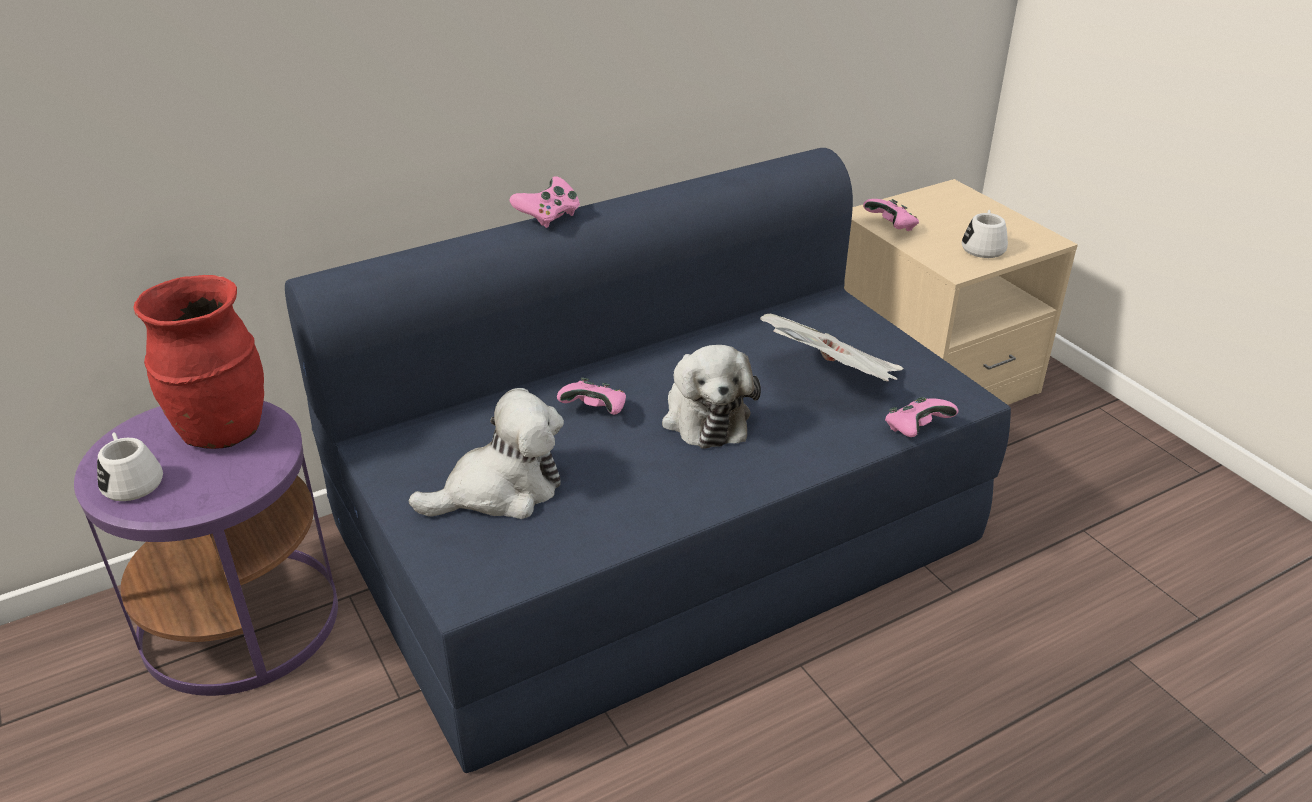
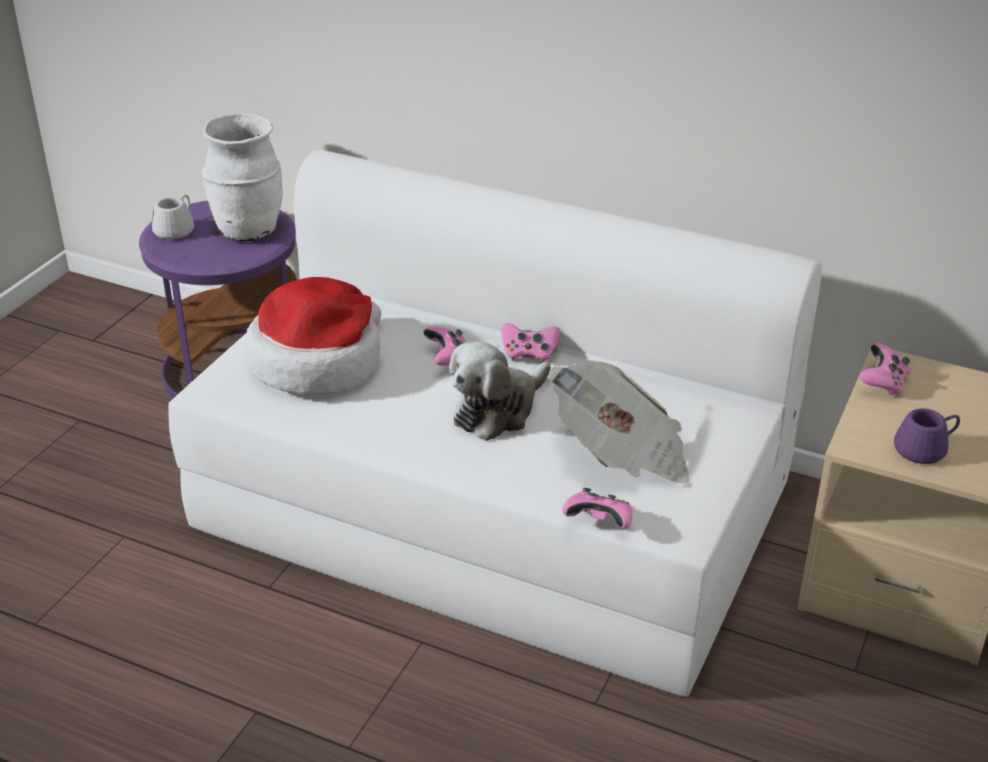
camera: 55 degrees right, 0 degrees up
(221, 431) = (248, 230): red vase -> white vase
(500, 491) = (318, 361): plush toy -> hat
(548, 217) = (509, 193): pink game controller -> pink game controller (529, 354)
(655, 531) = (494, 502): blue sofa -> white sofa
(983, 246) = (925, 448): white mug -> purple mug

